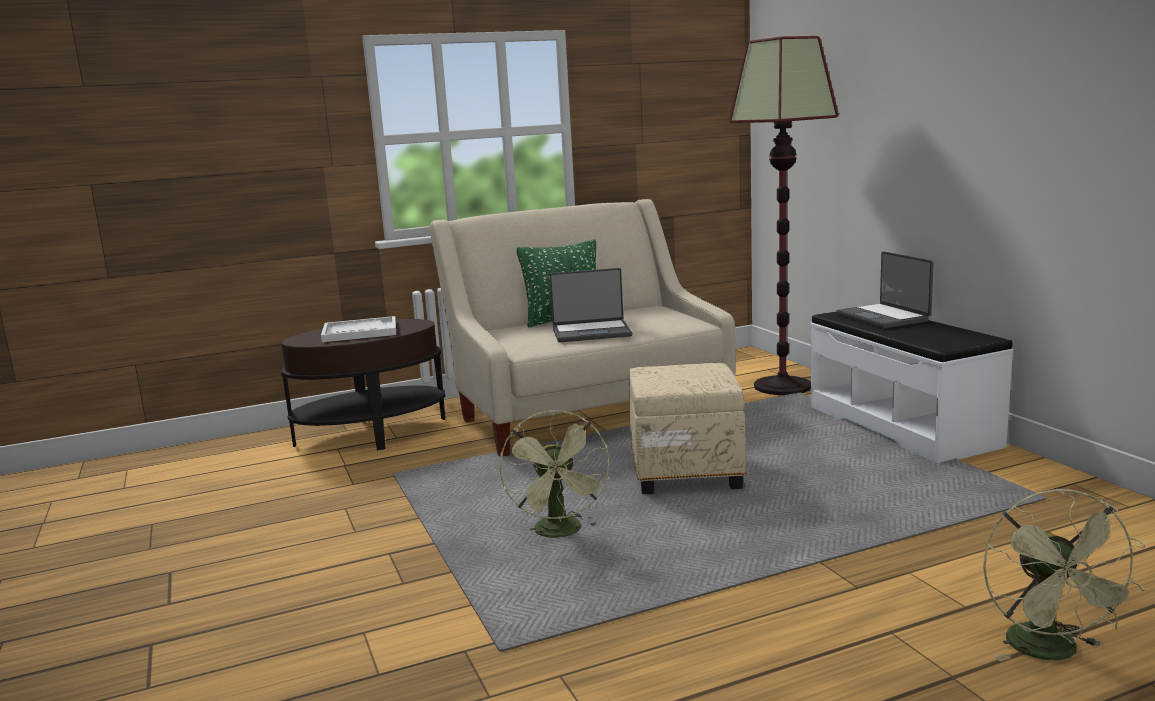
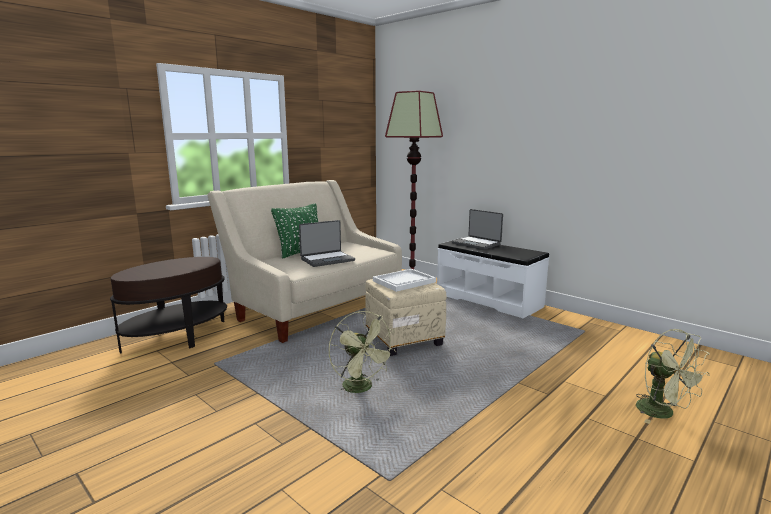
camera: 25 degrees left, 0 degrees up
(359, 332) = (169, 267): white tray -> white tray (404, 281)

